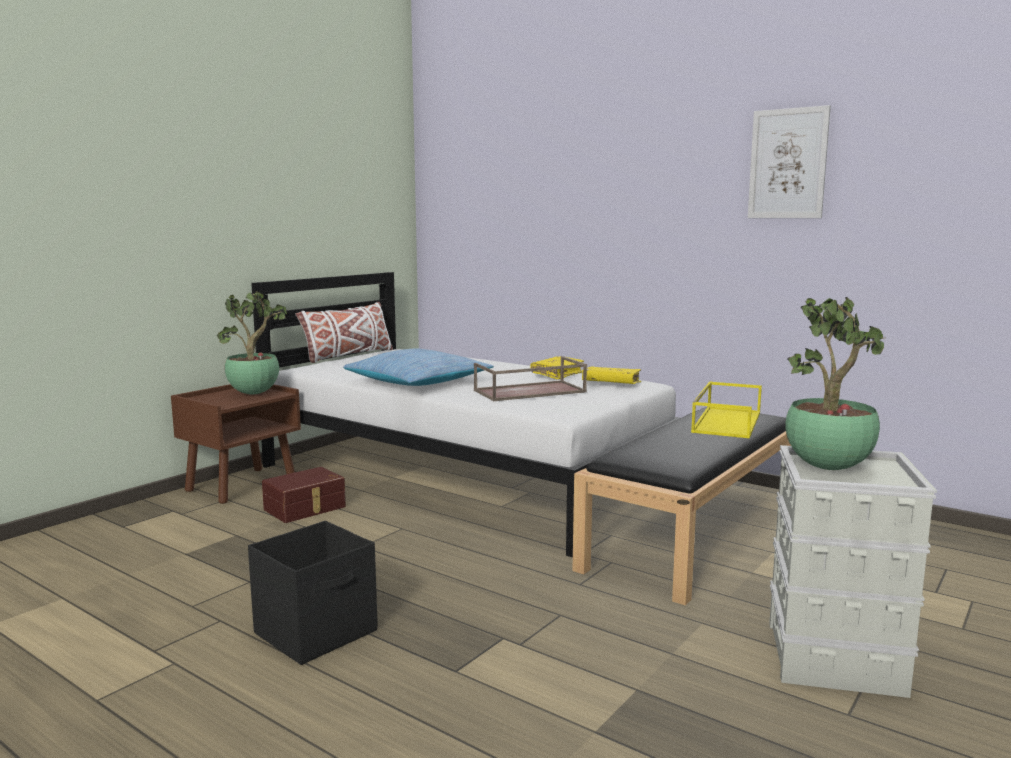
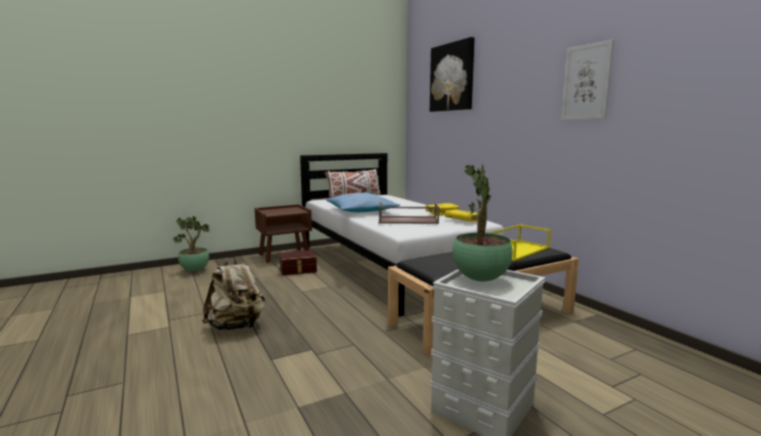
camera: 25 degrees right, 0 degrees up
(255, 393) = (292, 210): potted plant -> potted plant (195, 270)
(318, 632) = (236, 327): black storage box -> beige backpack
(525, 140) = (452, 77): none -> picture

